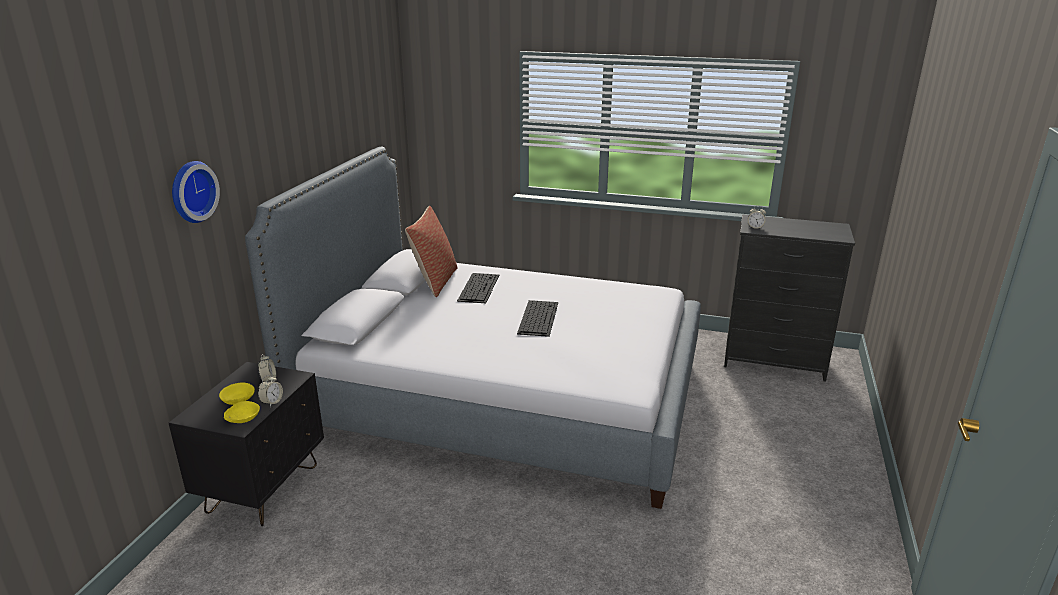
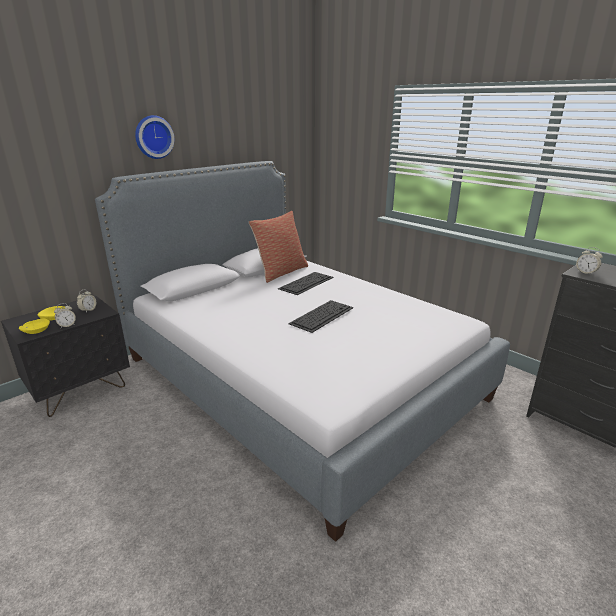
camera: 30 degrees right, 0 degrees up
(191, 191) = (42, 153): wall clock -> wall clock (153, 137)

